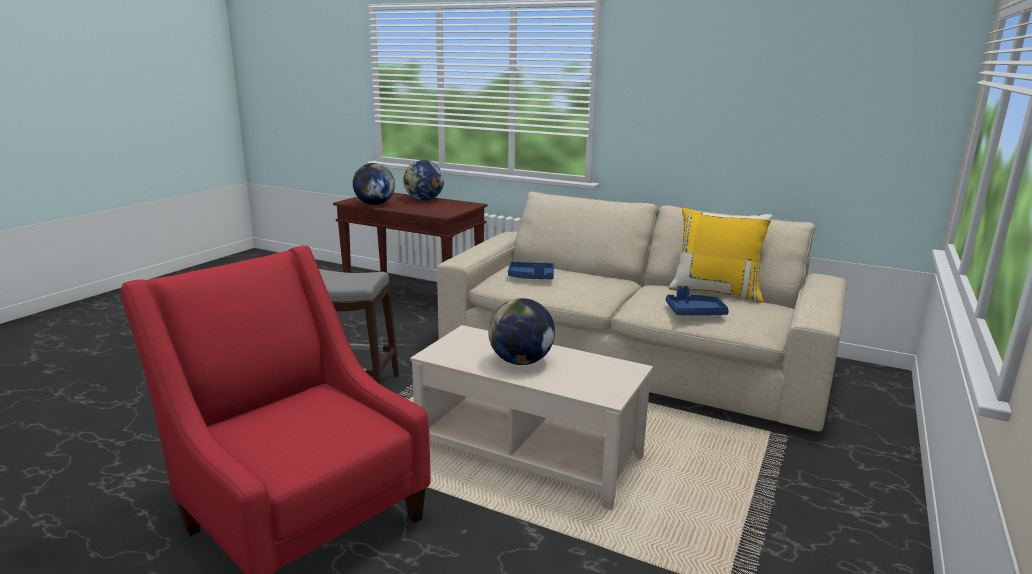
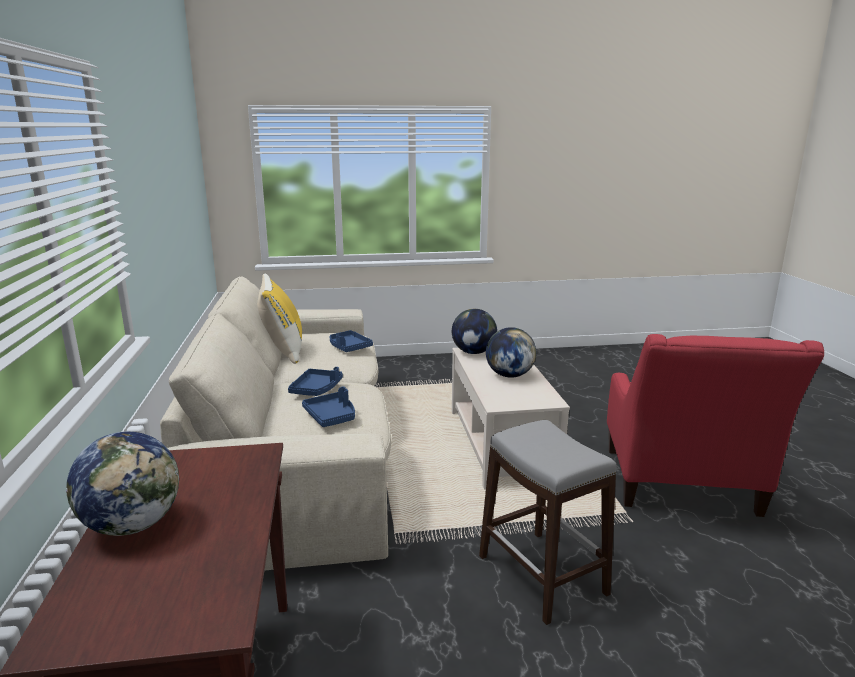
camera: 125 degrees left, 0 degrees up
(374, 204) = (228, 562): globe -> globe (473, 352)
(590, 283) = (317, 389): none -> blue tray

